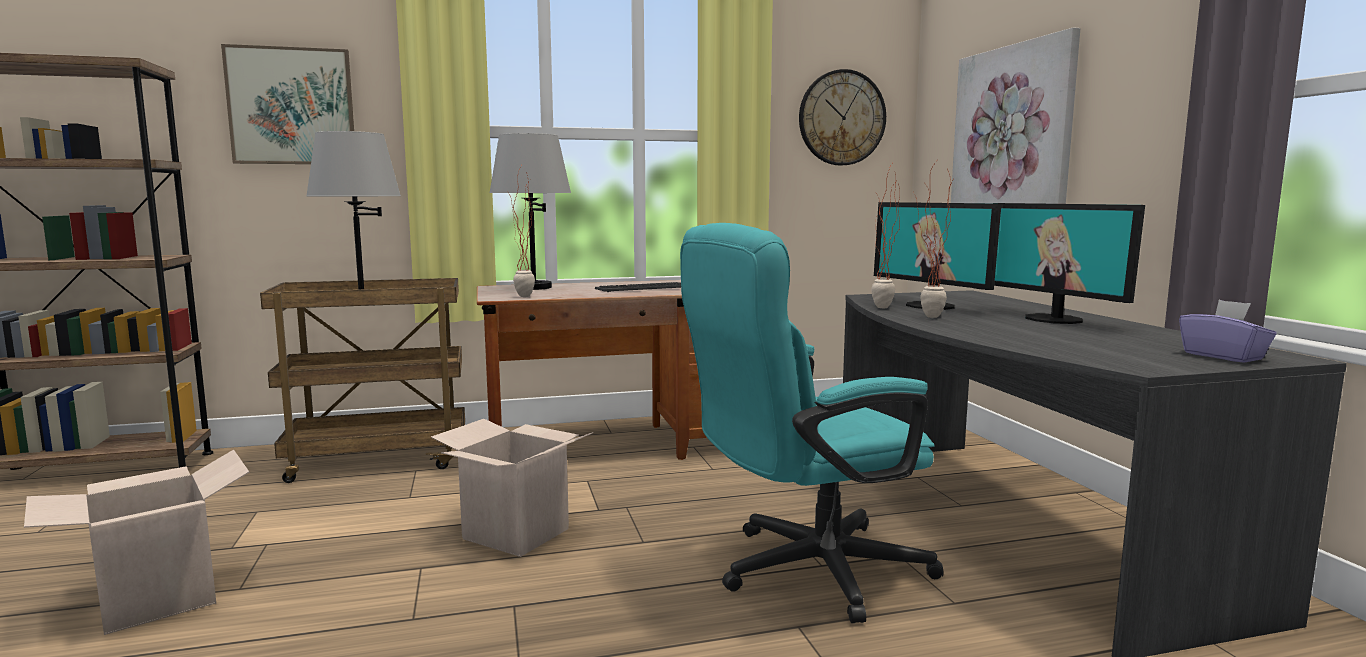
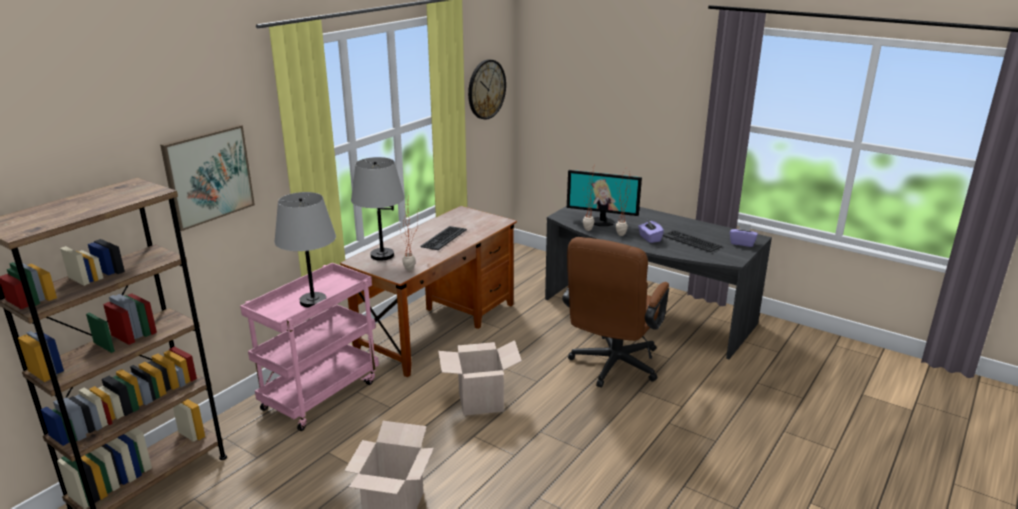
camera: 40 degrees left, 15 degrees up
(380, 460) = (321, 394): brown cart -> pink cart
(804, 571) = (612, 367): turquoise office chair -> brown office chair
(984, 325) = (649, 238): none -> purple tissue box
(1011, 133) = (596, 108): picture -> none
(1054, 319) = (661, 223): monitor -> none
(1078, 338) = (691, 241): none -> keyboard

